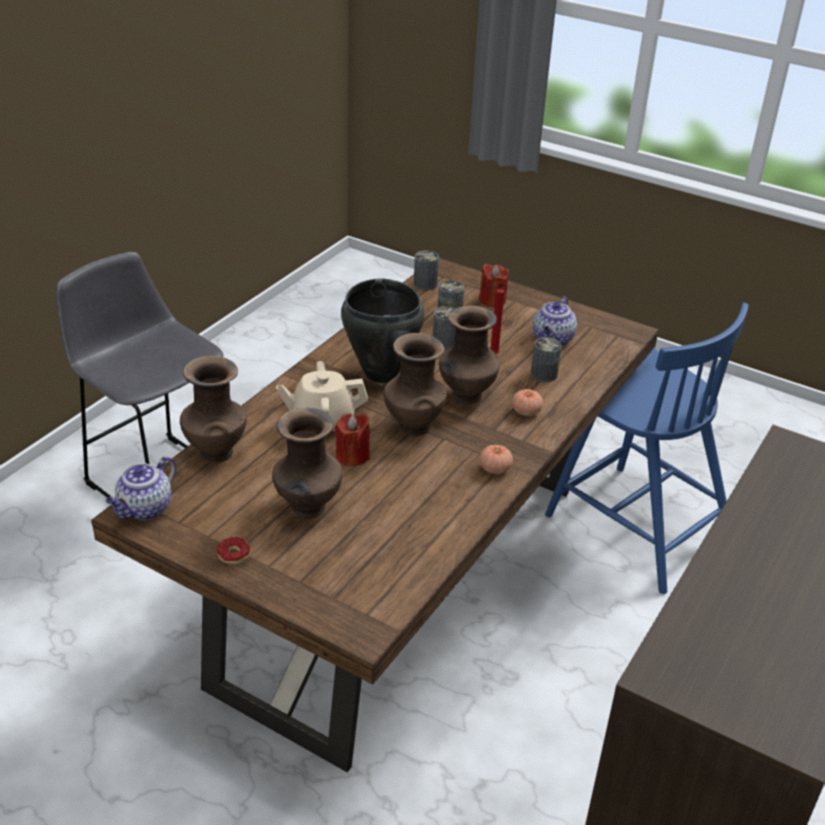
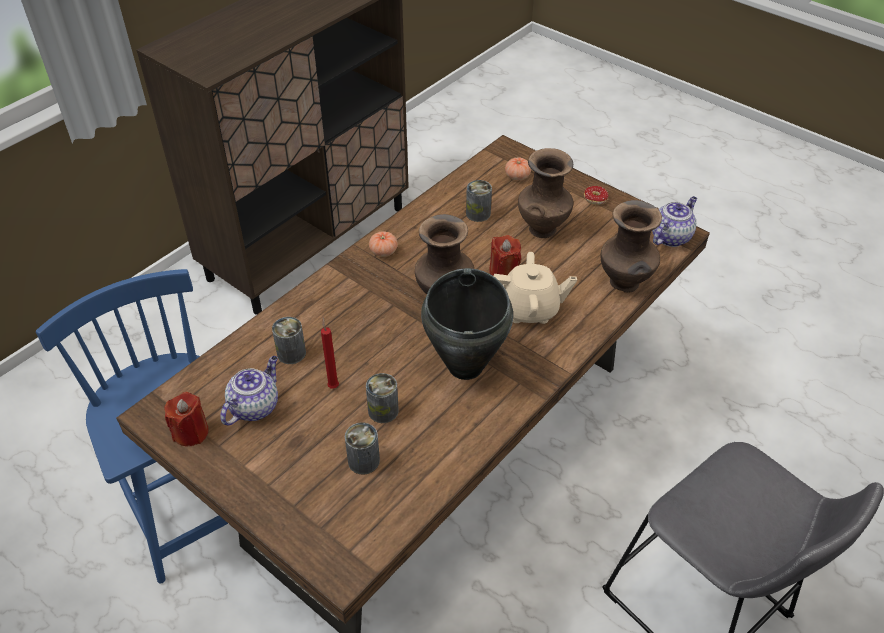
camera: 170 degrees left, 10 degrees up
(425, 284) = (378, 533): can -> can (478, 213)
(465, 396) = (384, 329): brown vase -> none
(492, 300) = (297, 489): red candle -> red candle (191, 432)
(526, 411) = (331, 307): tomato -> tomato (517, 176)

